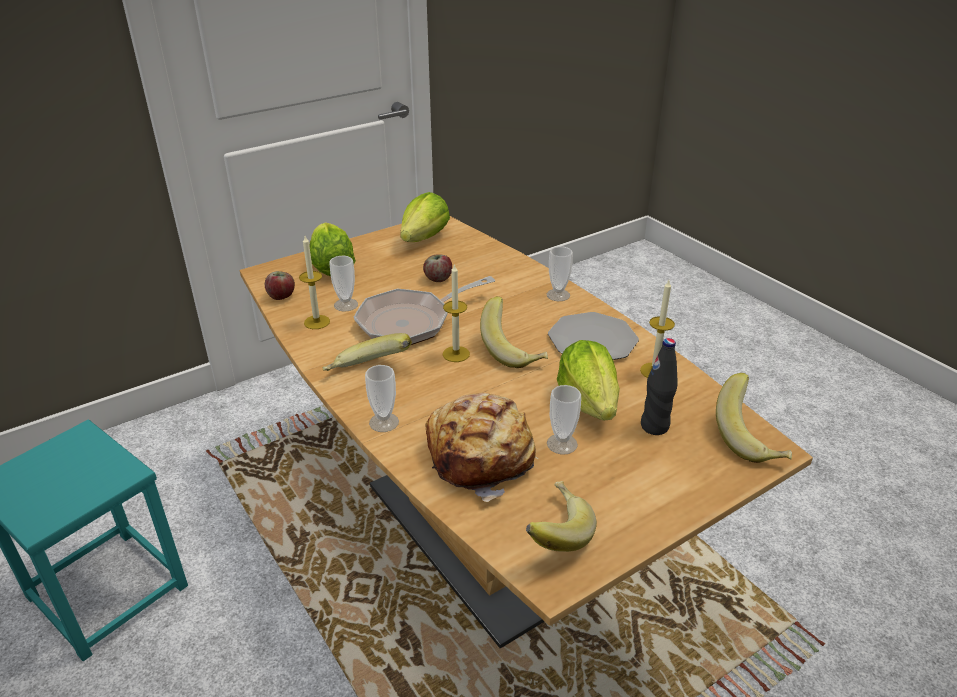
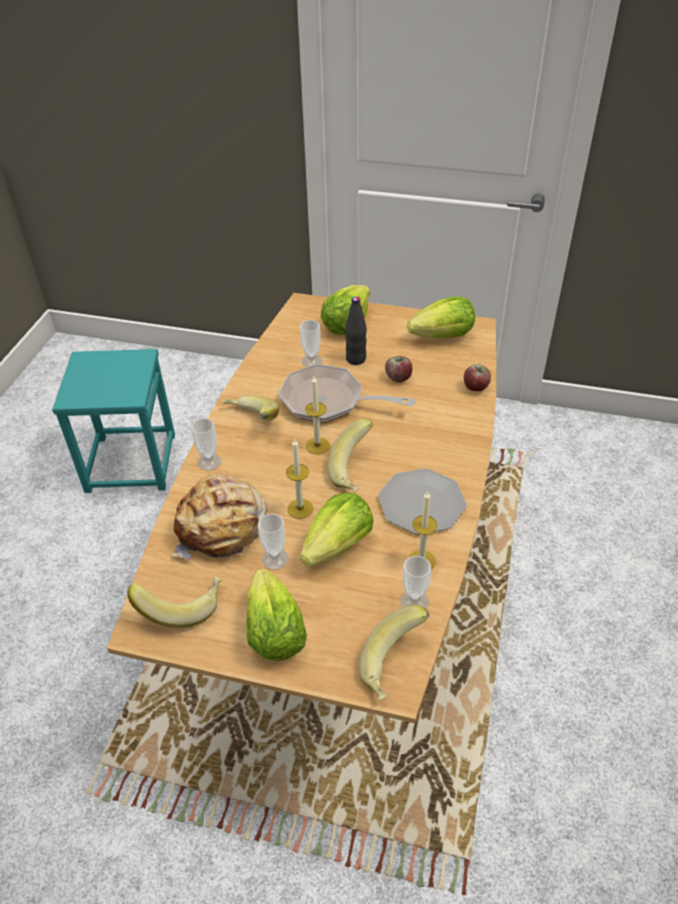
camera: 50 degrees right, 10 degrees up
(281, 296) = (286, 329): apple -> apple (476, 387)
(317, 322) = (277, 363): candle -> candle (300, 508)
(558, 295) = (460, 449): cup -> cup (414, 601)
(650, 488) = (274, 633): none -> lettuce
(654, 426) = (349, 598): black bottle -> black bottle (356, 359)

